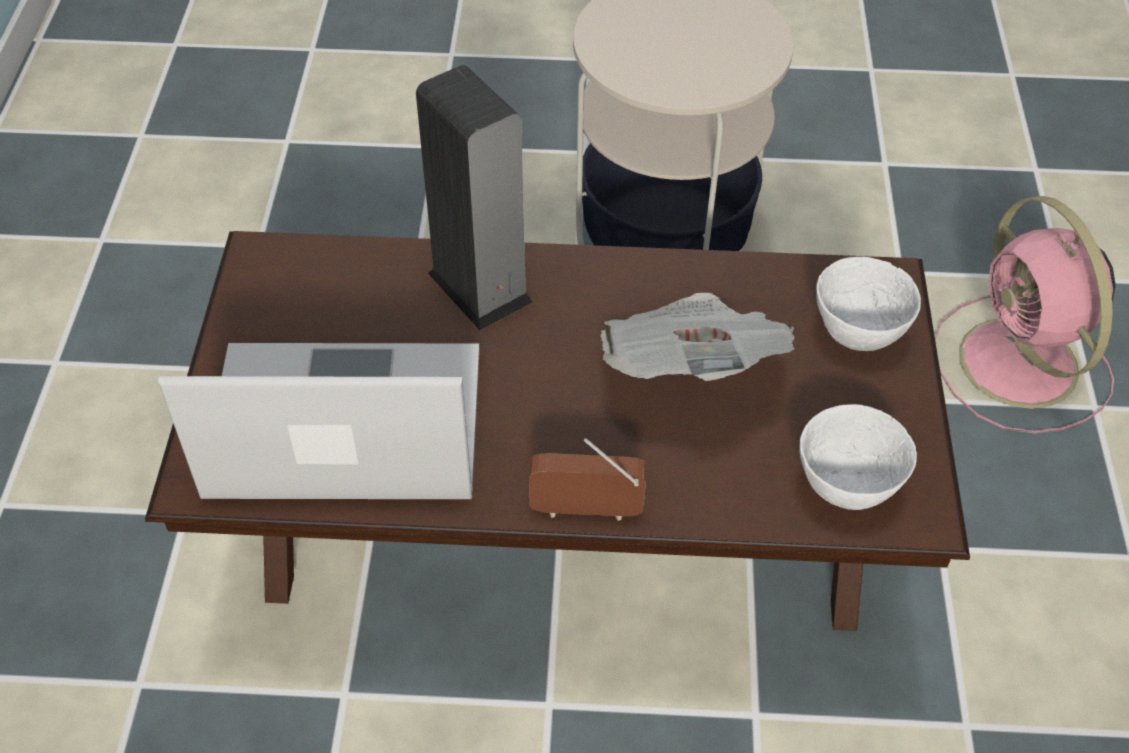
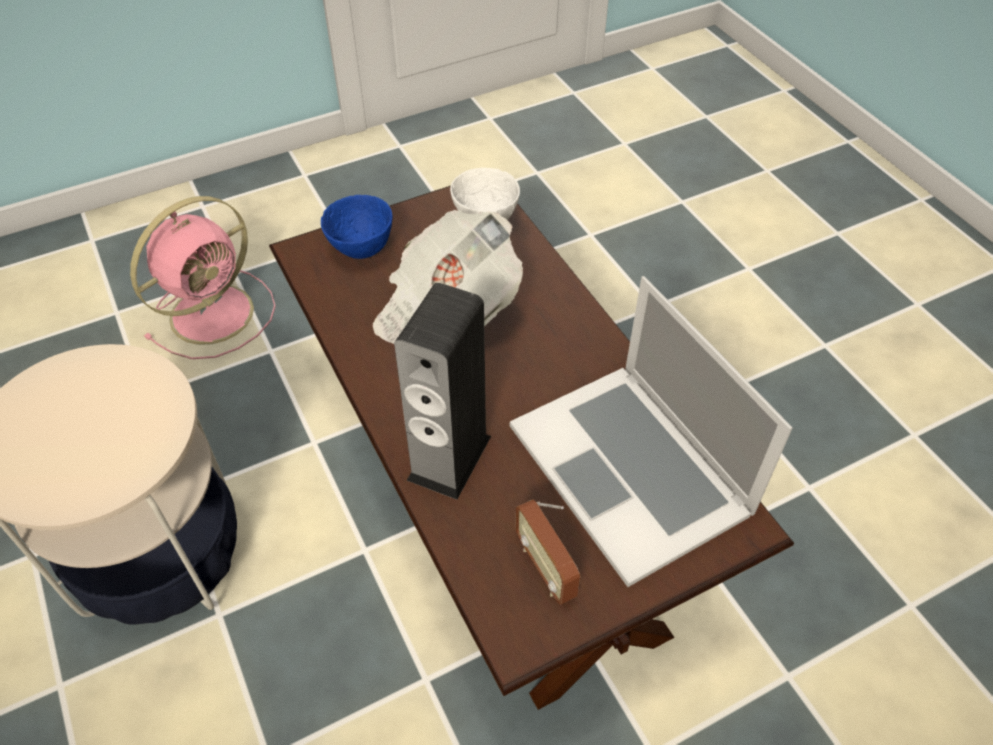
camera: 120 degrees left, 0 degrees up
(586, 511) = (590, 315): radio -> radio (545, 568)
(856, 335) = (363, 250): white bowl -> blue bowl

